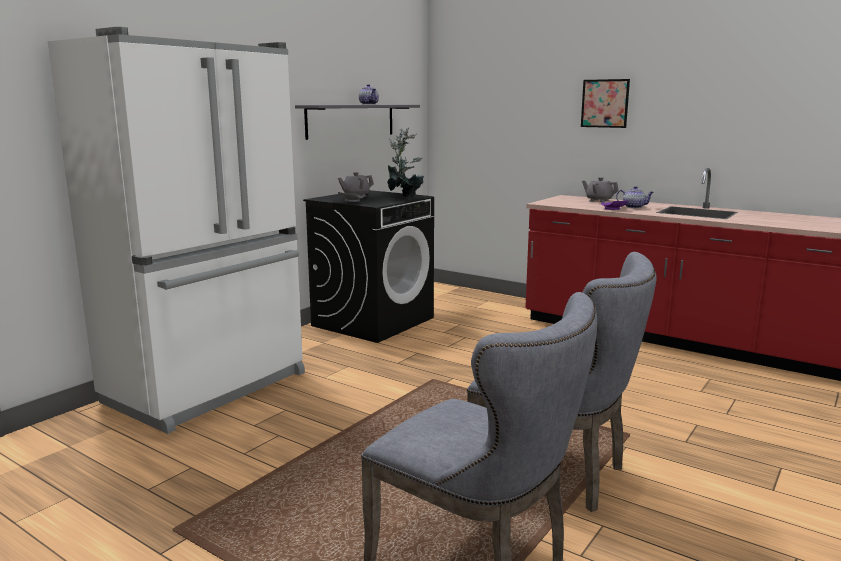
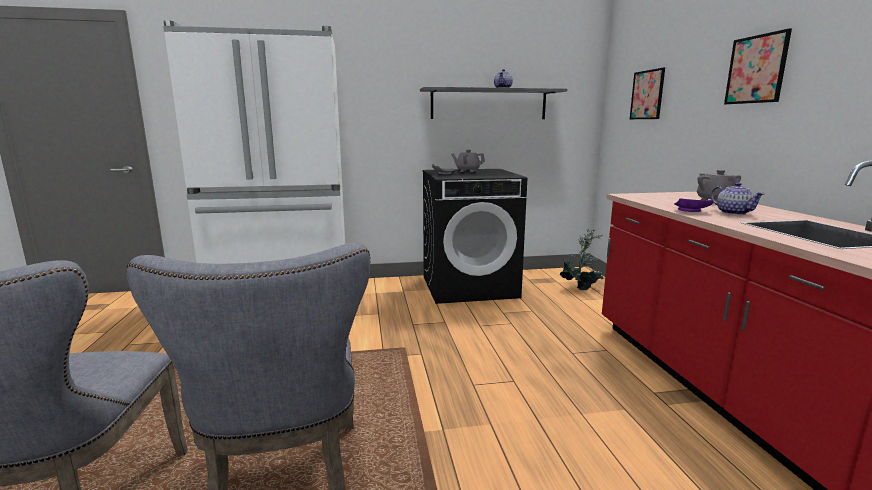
camera: 45 degrees right, 0 degrees up
(404, 197) = (497, 175): potted plant -> potted plant (581, 287)
(492, 113) = (647, 95): none -> picture

